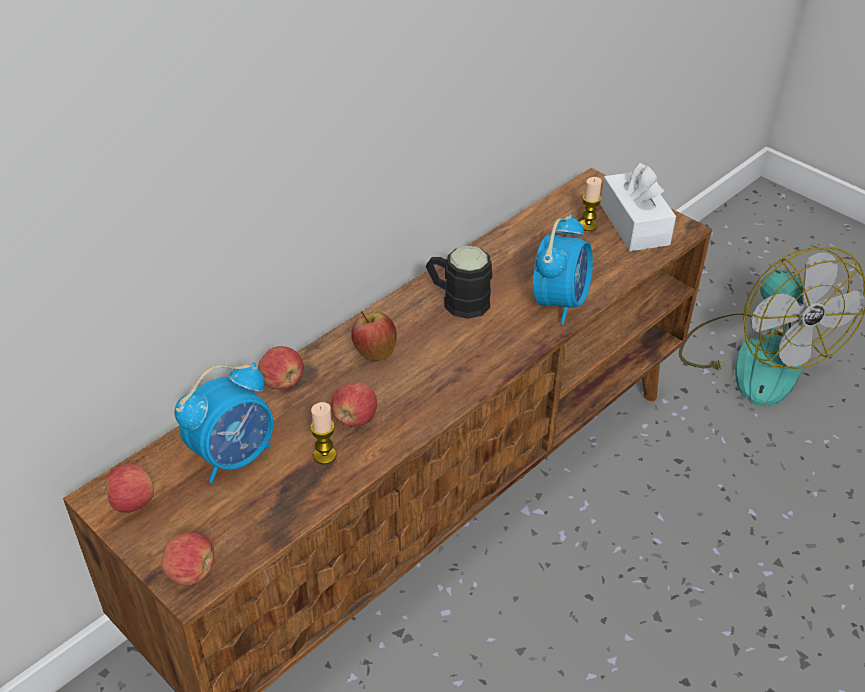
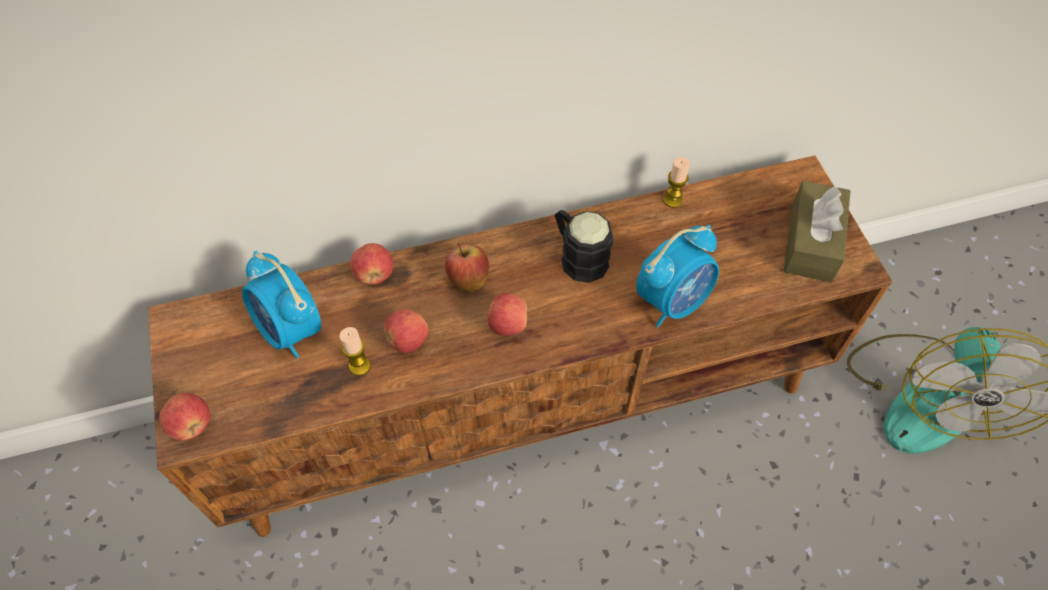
camera: 30 degrees right, 15 degrees up
(132, 502) = (191, 337): apple -> apple (507, 324)
(234, 456) = (291, 330): alarm clock -> alarm clock turned 60 degrees clockwise
(588, 225) = (762, 224): candle -> candle (672, 200)
(634, 224) = (811, 242): white tissue box -> brown tissue box

